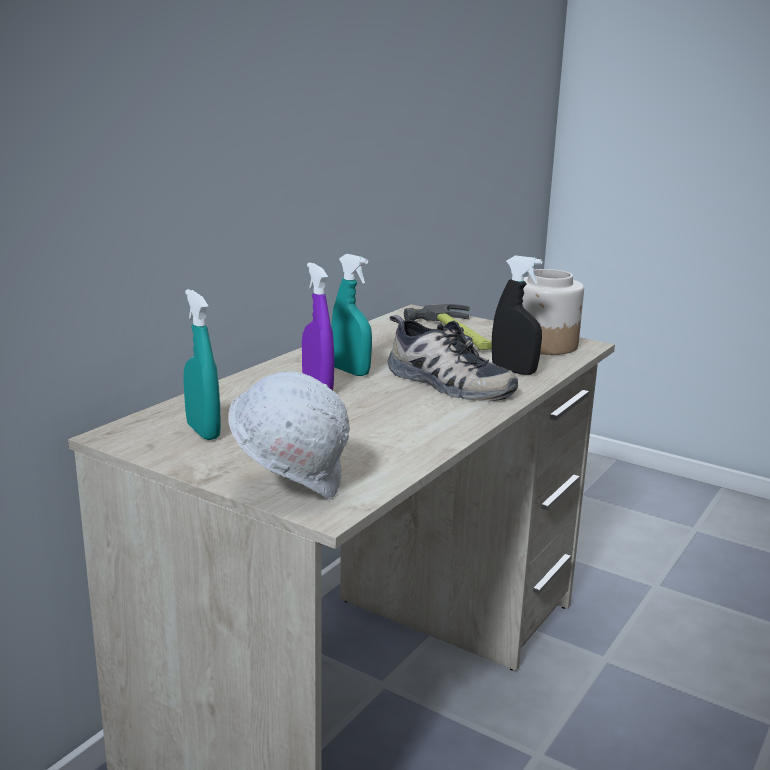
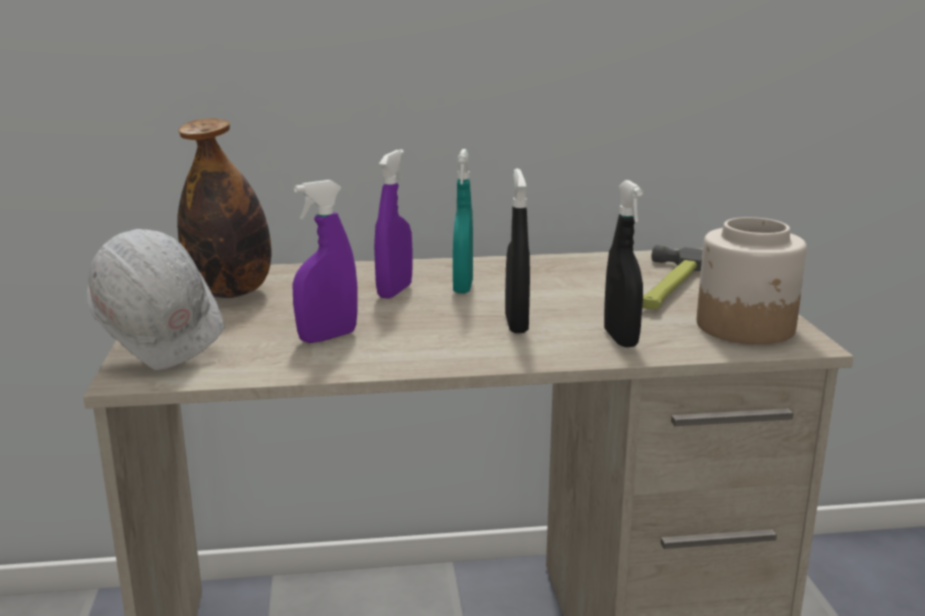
camera: 50 degrees right, 0 degrees up
(203, 431) = (231, 292): turquoise spray bottle -> bottle
(369, 432) = (327, 337): none -> purple spray bottle
(445, 382) = (516, 324): shoe -> black spray bottle

